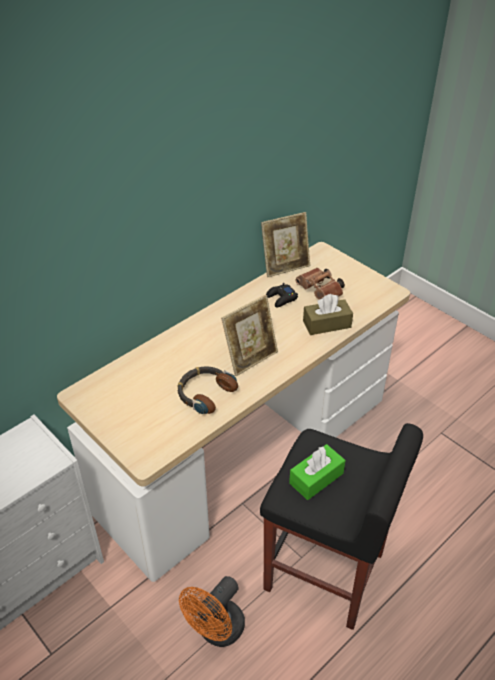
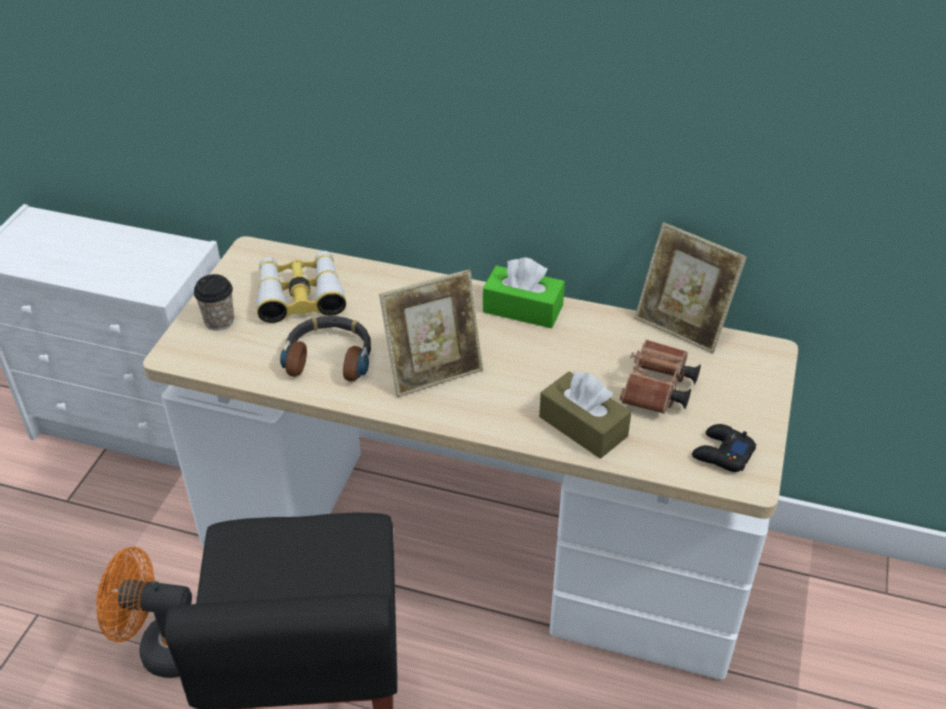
camera: 60 degrees right, 0 degrees up
(132, 430) = (219, 321): none -> cup
(140, 387) = (300, 295): none -> binoculars
(250, 358) = (434, 372): picture frame -> picture frame turned 45 degrees counterclockwise
(281, 298) = (598, 353): black game controller -> black game controller (722, 454)
(316, 478) = (290, 561): green tissue box -> green tissue box (523, 309)

